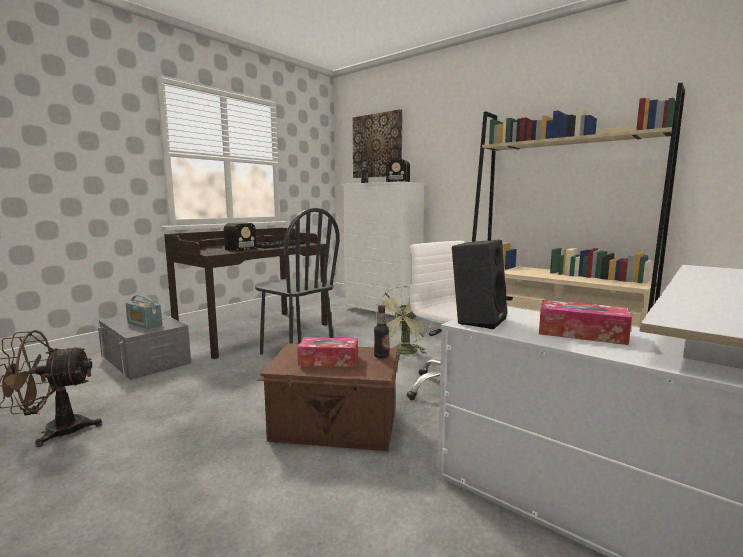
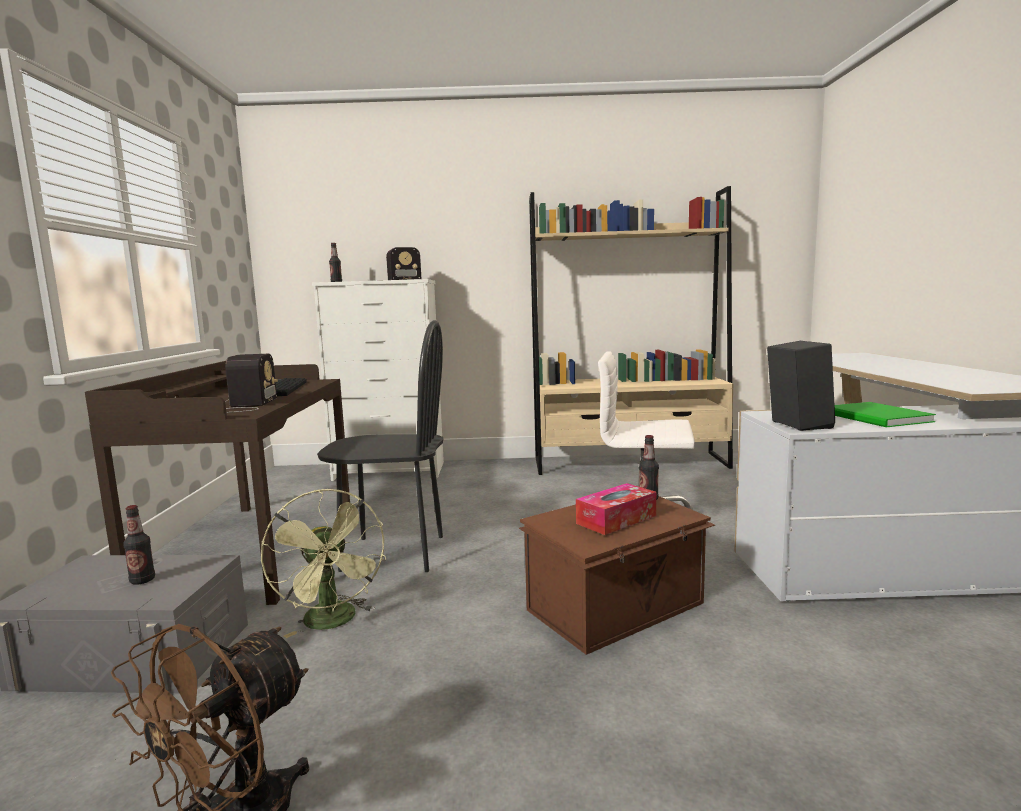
camera: 40 degrees left, 0 degrees up
(144, 324) = (142, 580): radio -> bottle
(377, 145) = (341, 224): picture -> none
(405, 353) = (519, 509): green fan -> green fan (334, 622)
(581, 333) = (877, 418): tissue box -> green book

